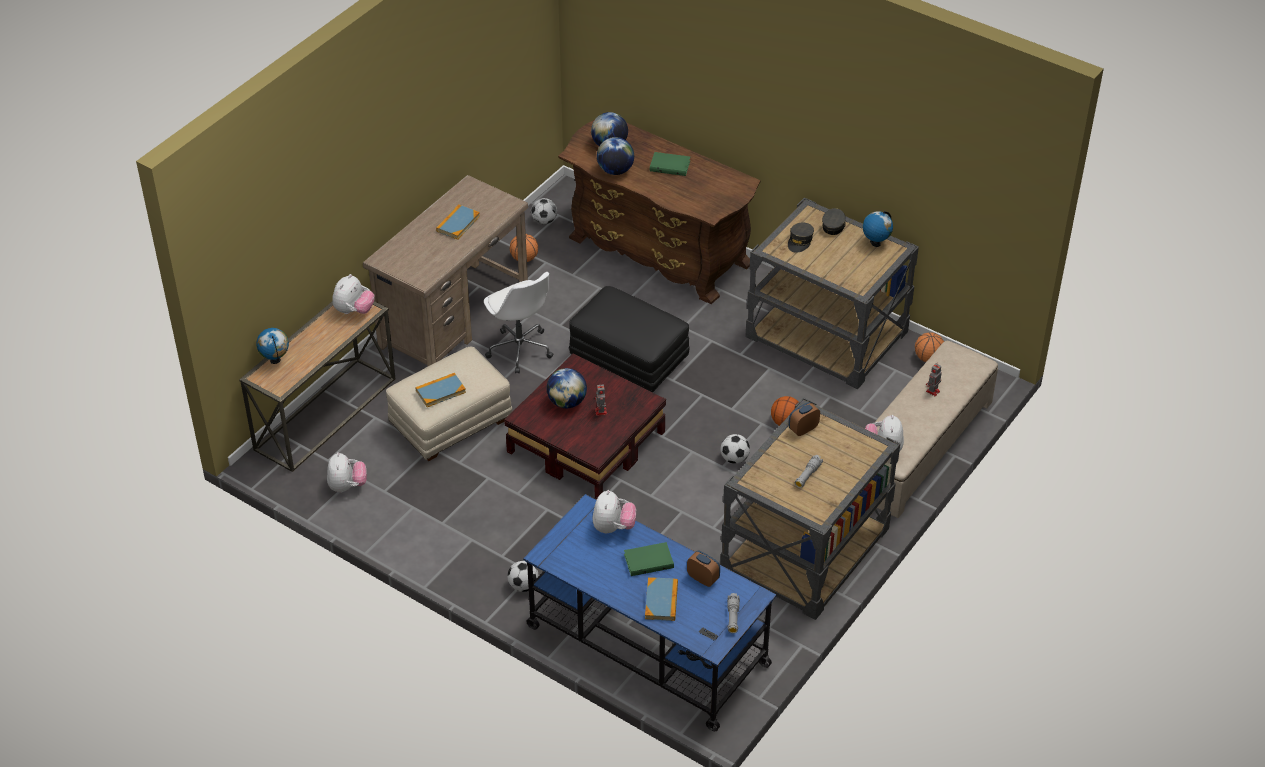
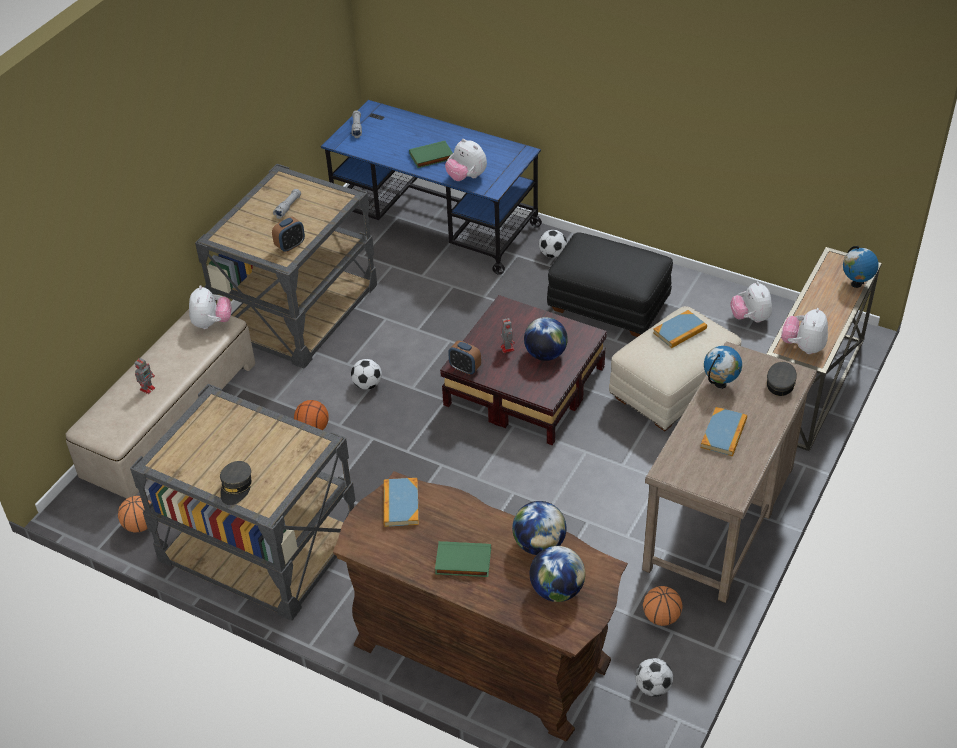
camera: 175 degrees right, 0 degrees up
(520, 351) = (624, 481): white office chair -> none
(613, 527) = (466, 177): plush toy -> plush toy turned 45 degrees counterclockwise
(628, 360) = (496, 484): black ottoman -> black ottoman (609, 306)
(661, 600) = (417, 132): book -> book (401, 504)
(703, 578) = (383, 150): alarm clock -> alarm clock (465, 368)
(800, 241) = (282, 459): grey cap -> grey cap (780, 383)
(875, 243) = (184, 467): globe -> globe (720, 384)

